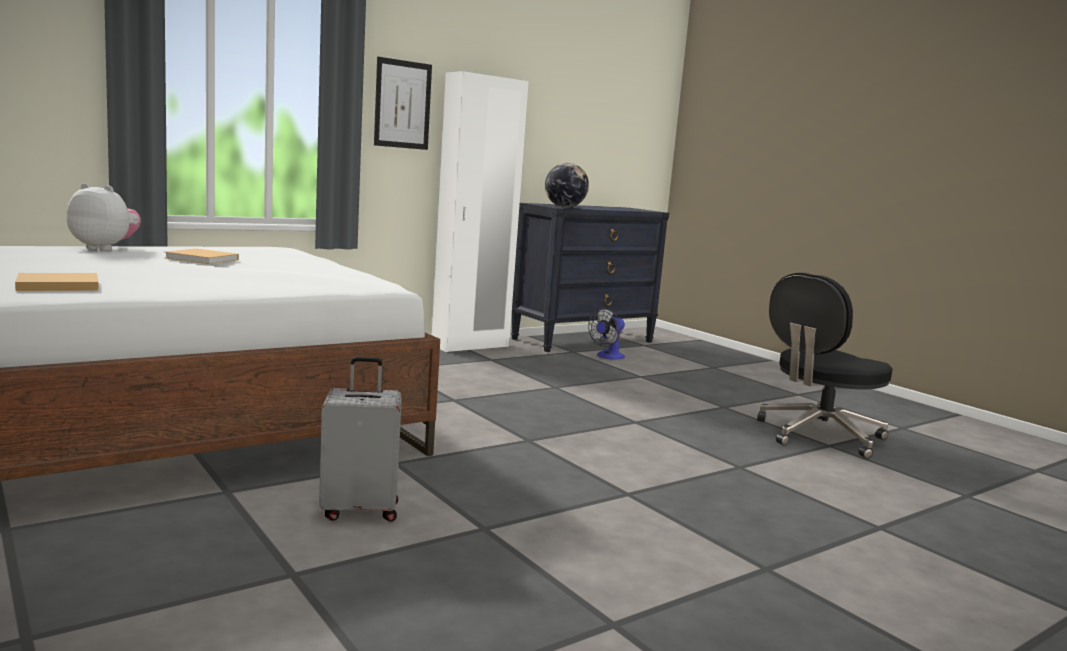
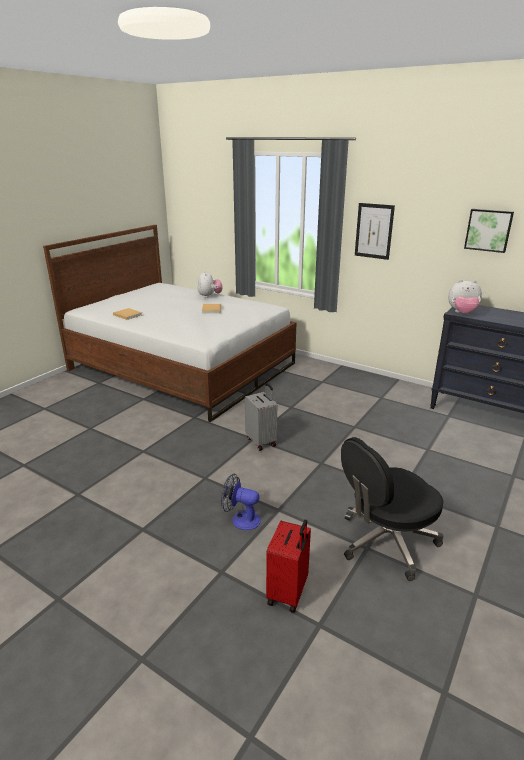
camera: 70 degrees right, 15 degrees up
(360, 510) = (143, 424): grey suitcase -> grey suitcase (261, 441)
(470, 346) = (399, 386): white wardrobe -> none
(541, 105) = (488, 230): none -> picture
(564, 207) = (462, 313): globe -> plush toy
(607, 356) = (459, 429): fan -> fan (241, 519)
(818, 435) = (386, 542): black office chair -> black office chair turned 60 degrees counterclockwise
(916, 498) = (288, 593): none -> red suitcase

